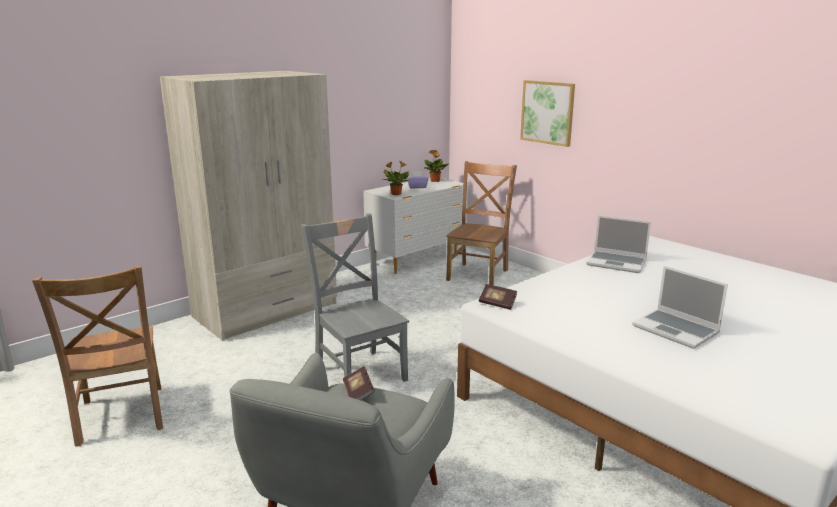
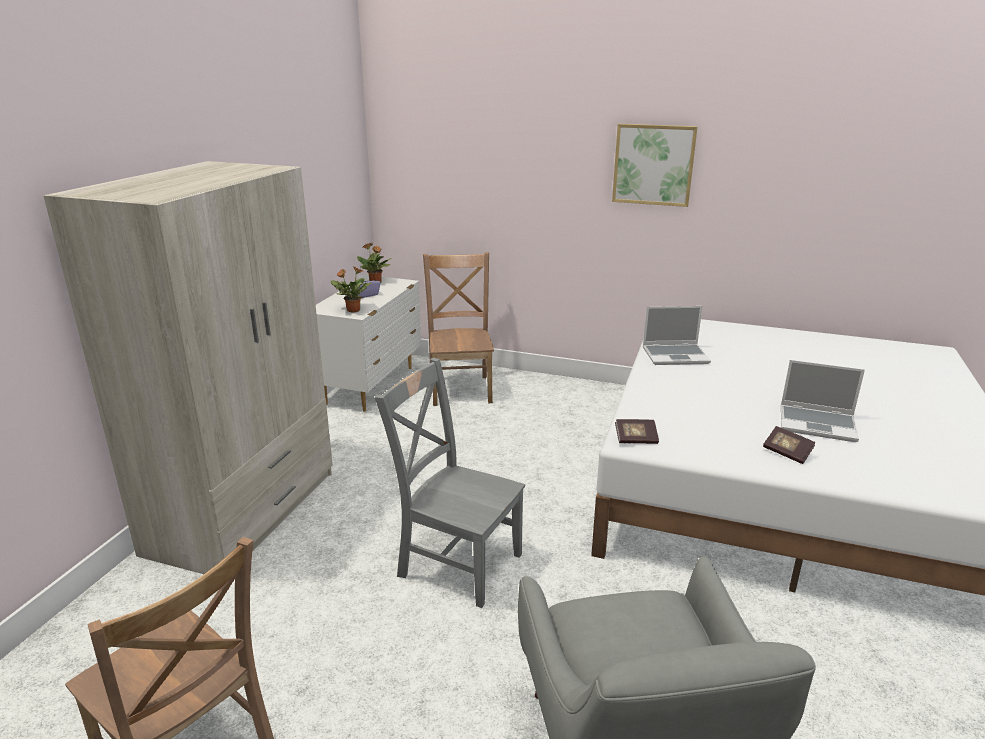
camera: 30 degrees left, 5 degrees up
(358, 393) = (605, 611): book -> book (787, 453)
(547, 112) = (519, 186): picture -> picture (653, 165)

